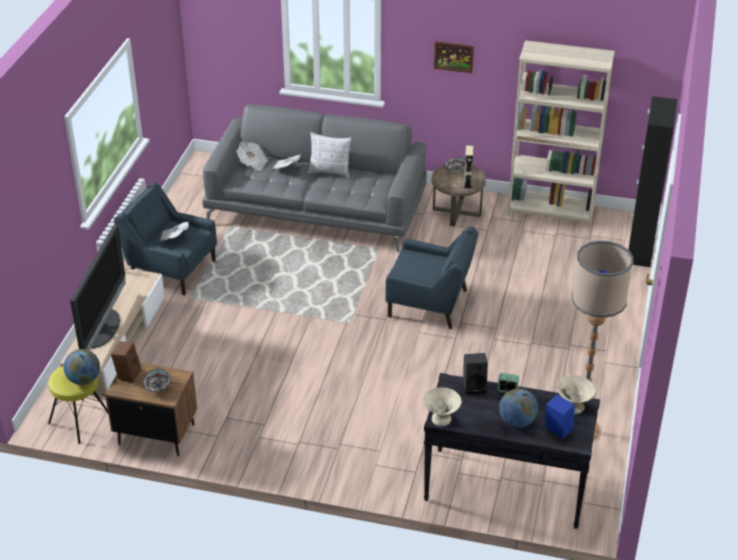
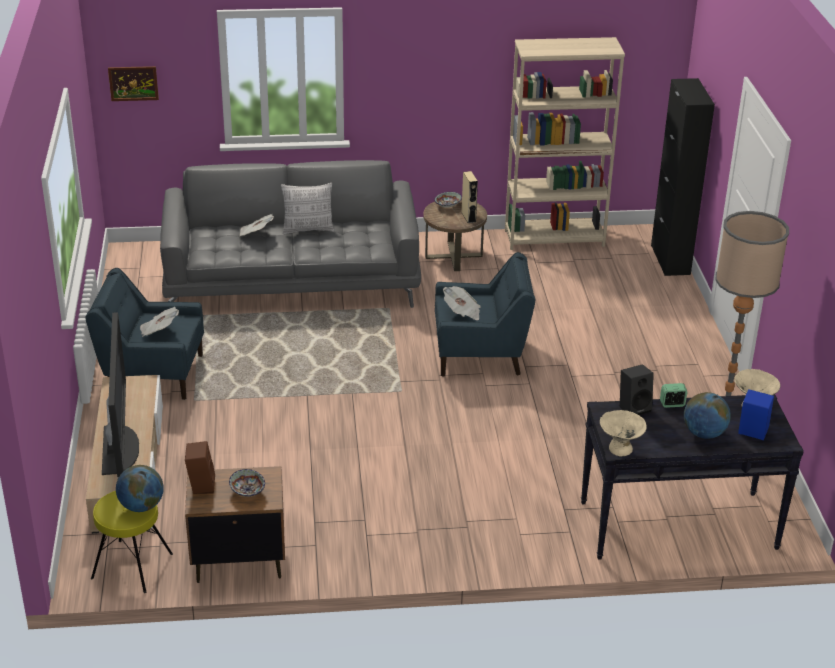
camera: 20 degrees left, 5 degrees down
(252, 163) = (211, 235): newspaper -> newspaper (462, 312)
(453, 56) = (431, 72): picture -> picture (133, 83)

